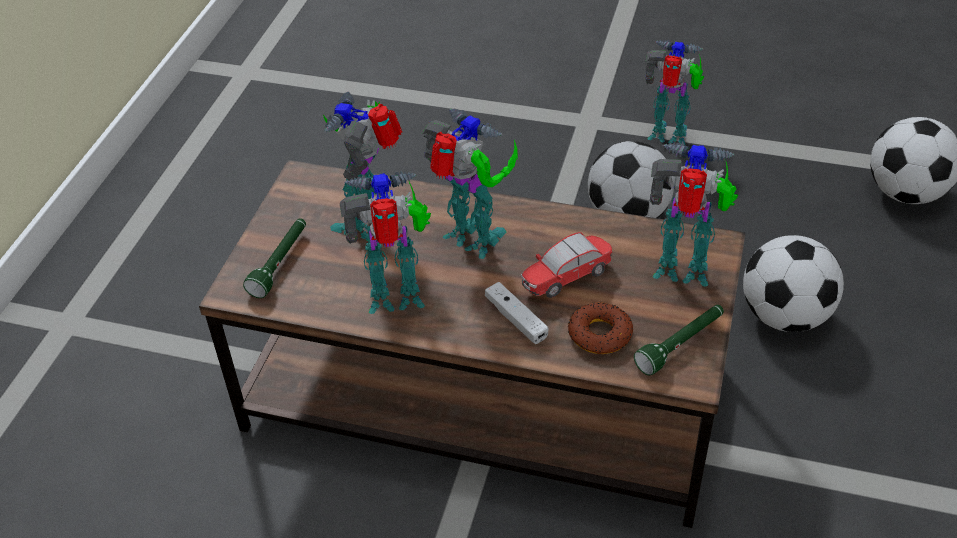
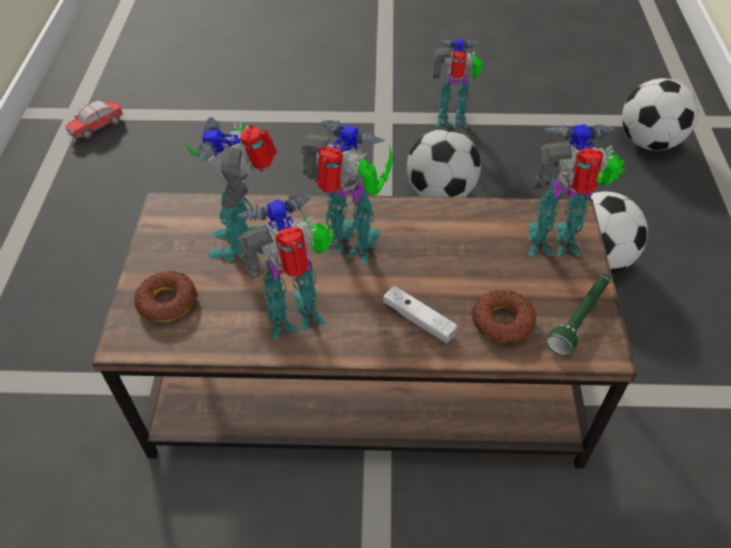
camera: 15 degrees left, 5 degrees up
(280, 263) = (167, 301): green flashlight -> donut
(567, 278) = (452, 269): toy car -> toy car (98, 128)

